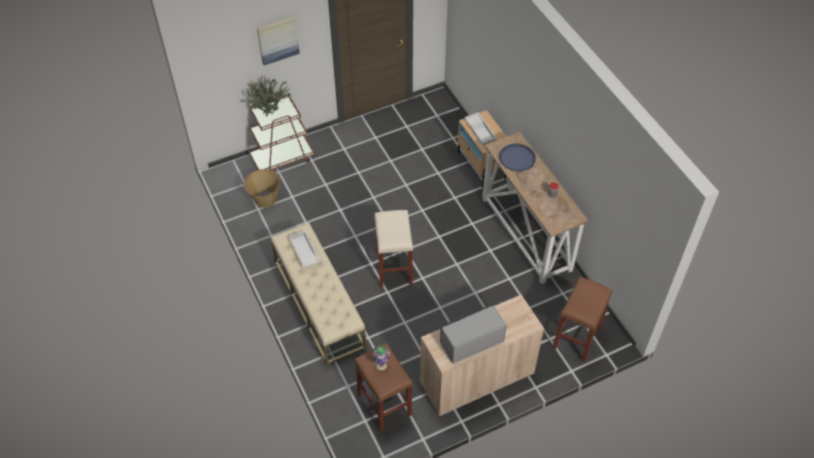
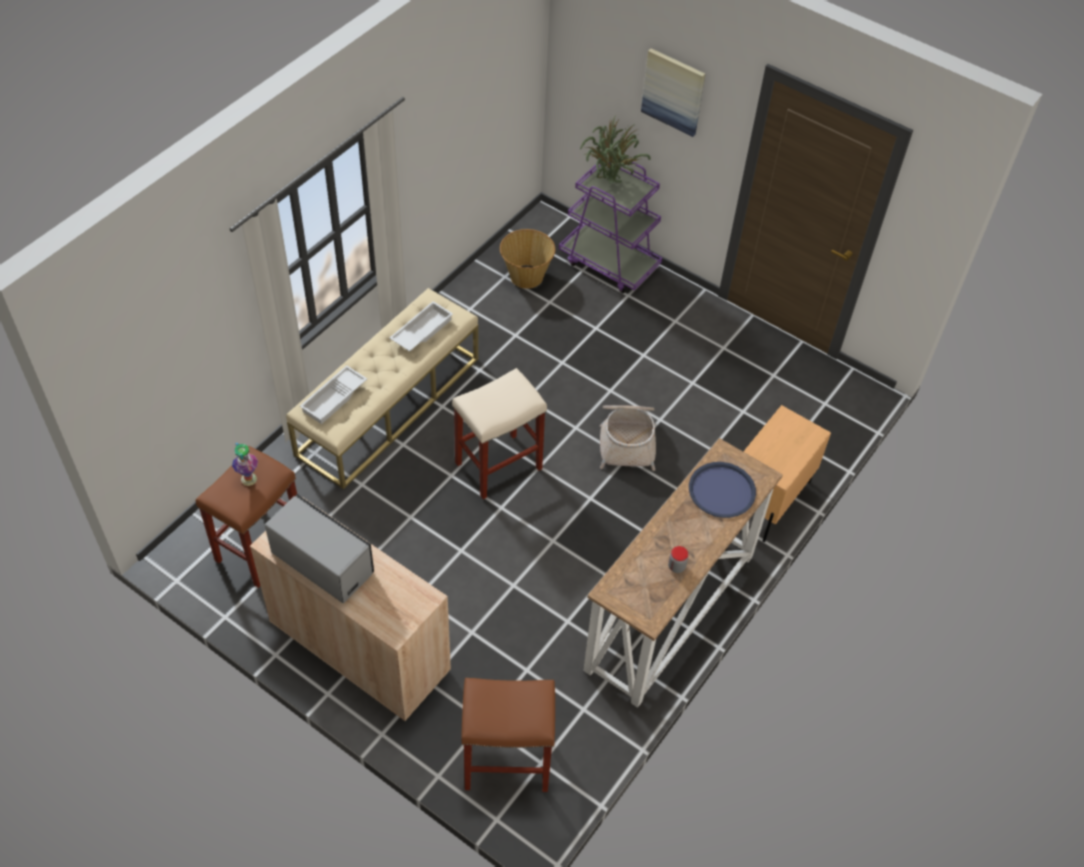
camera: 60 degrees right, 0 degrees up
(282, 158) = (609, 263): brown cart -> purple cart
(411, 204) = (627, 440): none -> basket
(480, 131) = (780, 441): white tray -> white tray (334, 399)

